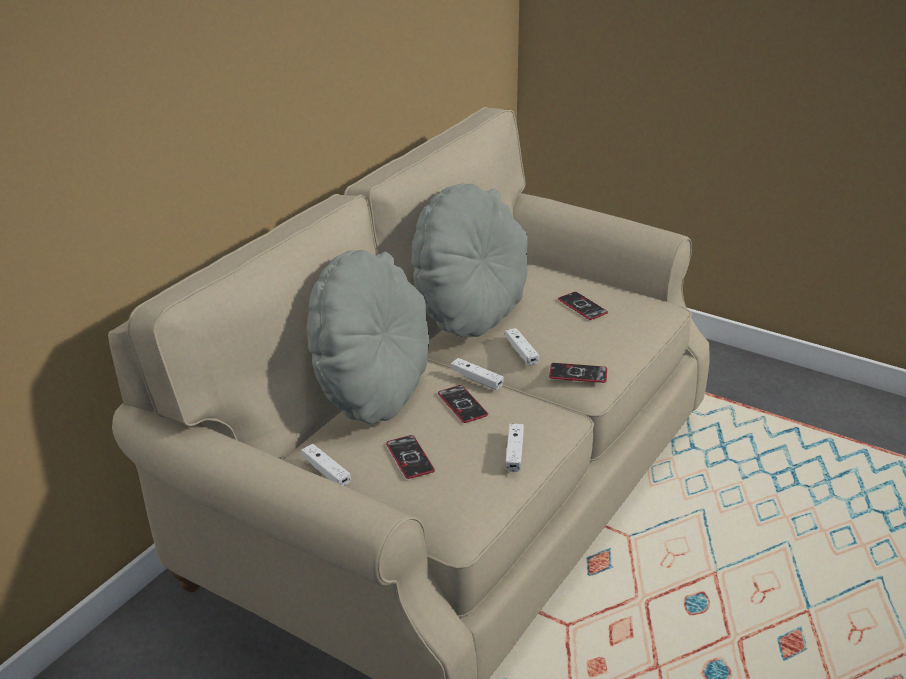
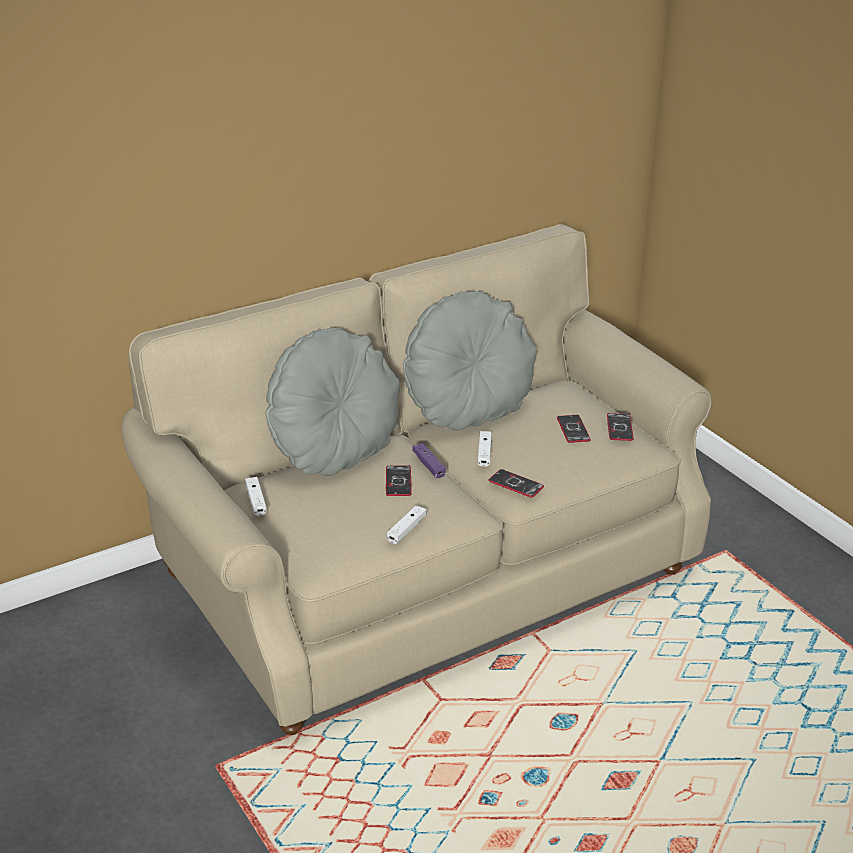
camera: 25 degrees right, 0 degrees up
(410, 458) = (323, 509): phone -> phone (619, 428)
(476, 379) = (428, 465): white game controller -> purple game controller

